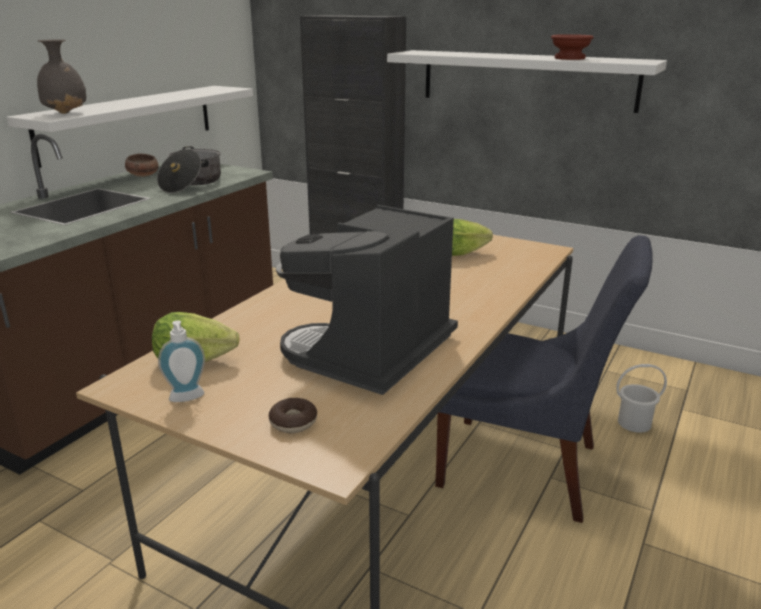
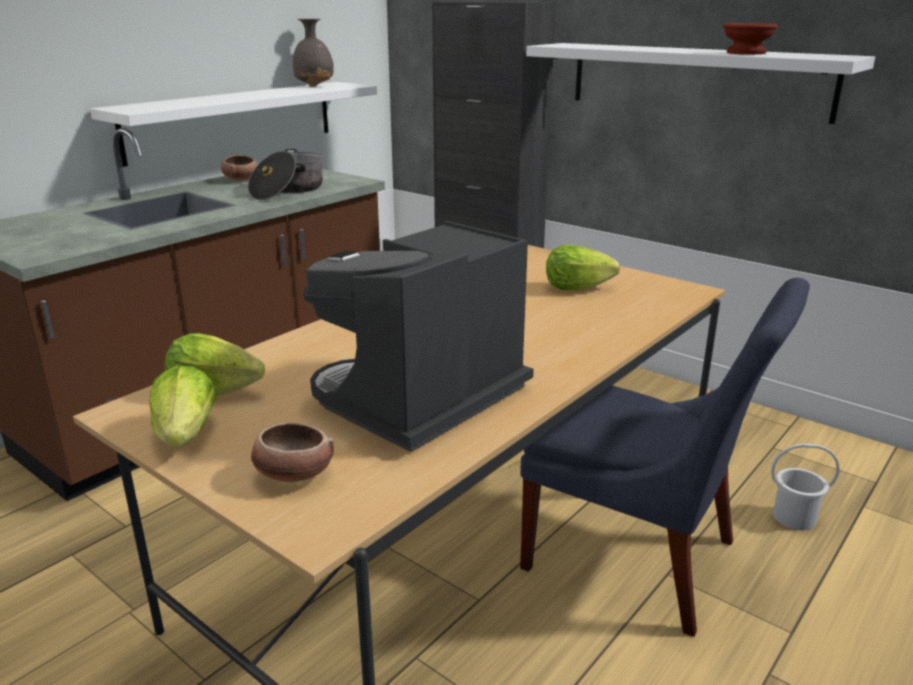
camera: 10 degrees right, 0 degrees up
(67, 113) = (154, 106): grey vase -> grey vase (315, 86)
(187, 399) = (186, 435): soap dispenser -> lettuce
(293, 422) = (292, 474): donut -> bowl

